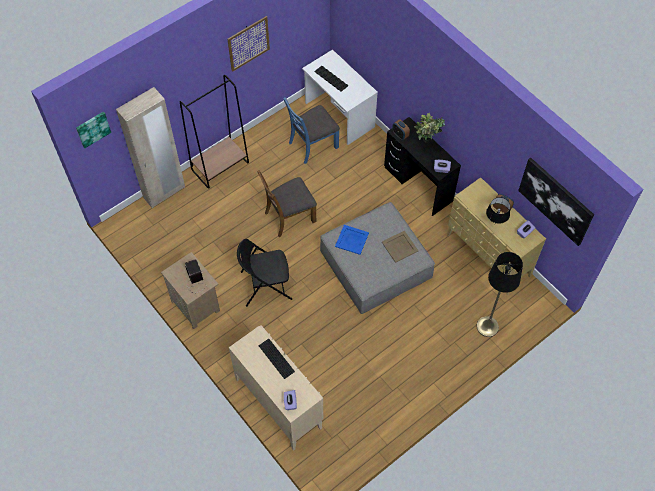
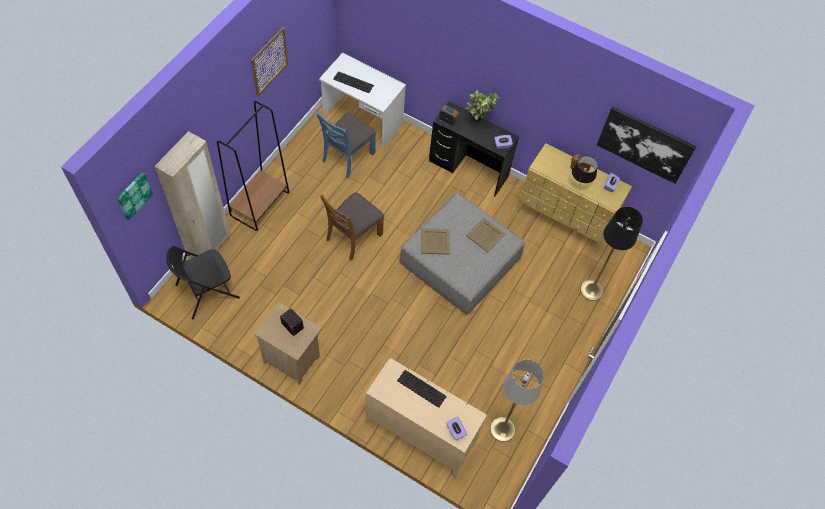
camera: 25 degrees left, 0 degrees up
(266, 285) = (357, 314): black chair -> black chair (207, 291)
(351, 240) = (435, 241): blue tray -> beige tray
(352, 423) = (502, 429): none -> grey floor lamp

